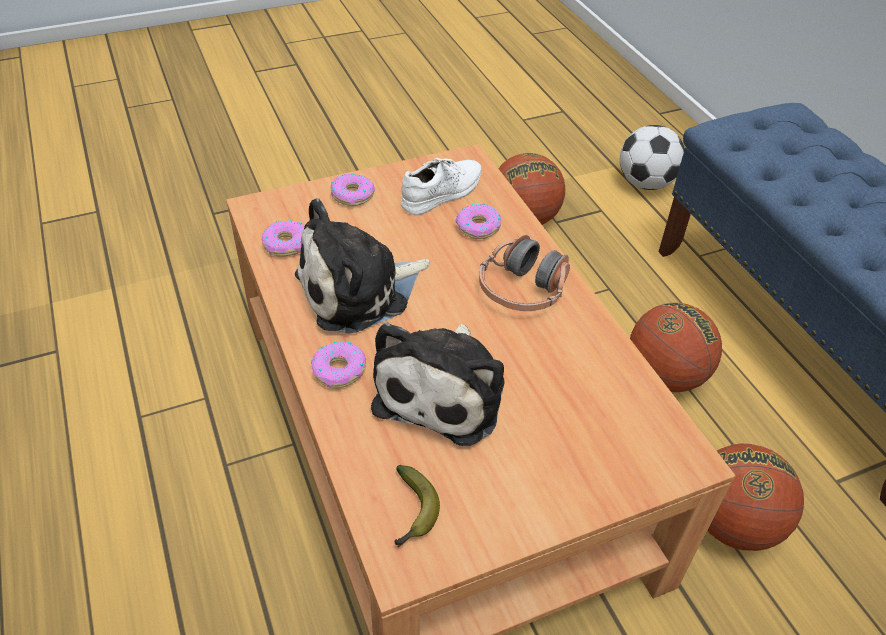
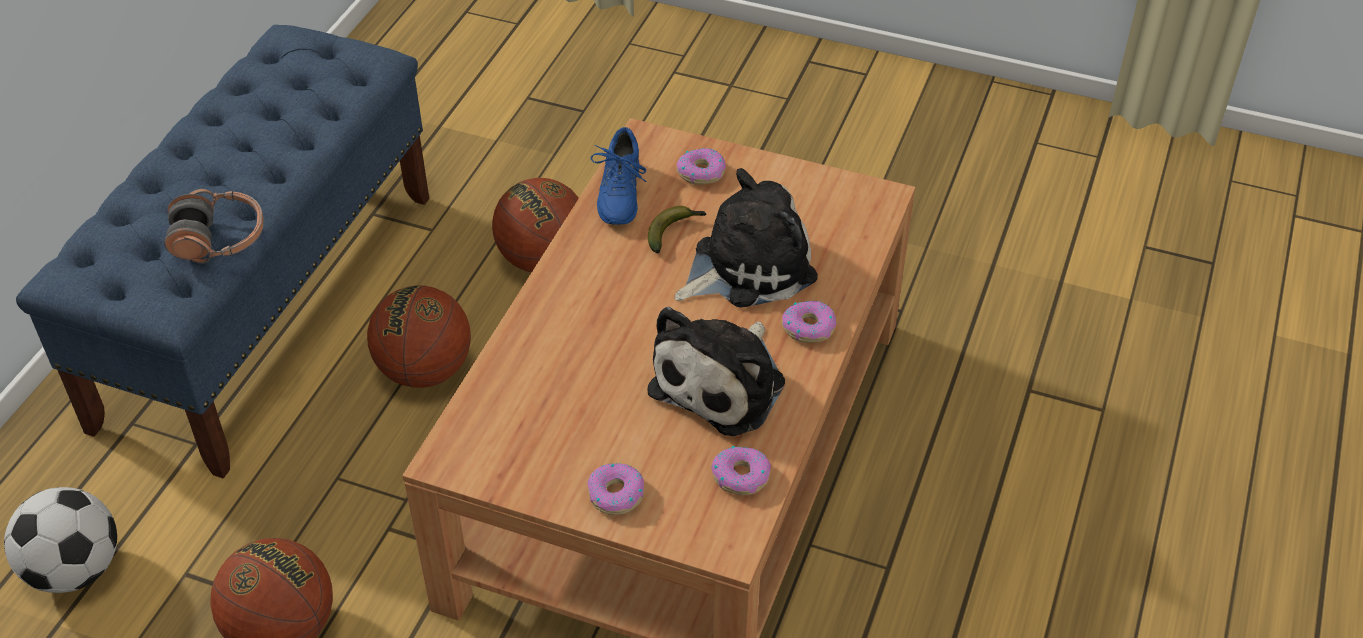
camera: 135 degrees left, 0 degrees up
(359, 290) = (723, 383): plush toy -> plush toy turned 105 degrees clockwise
(412, 512) = (849, 215): banana -> banana (674, 232)
(442, 193) = (526, 435): white shoe -> none
(478, 227) = (546, 374): donut -> donut (701, 172)
(522, 290) = (591, 296): headphones -> headphones (219, 239)
(622, 384) = (619, 194): none -> blue shoe

